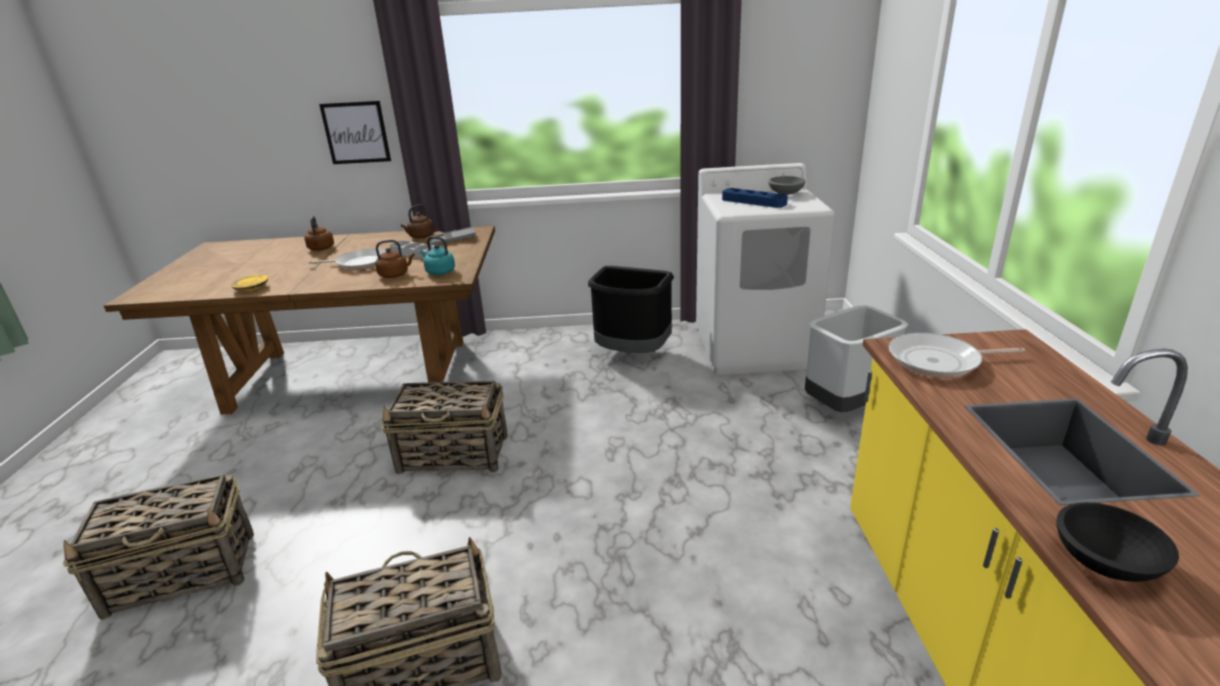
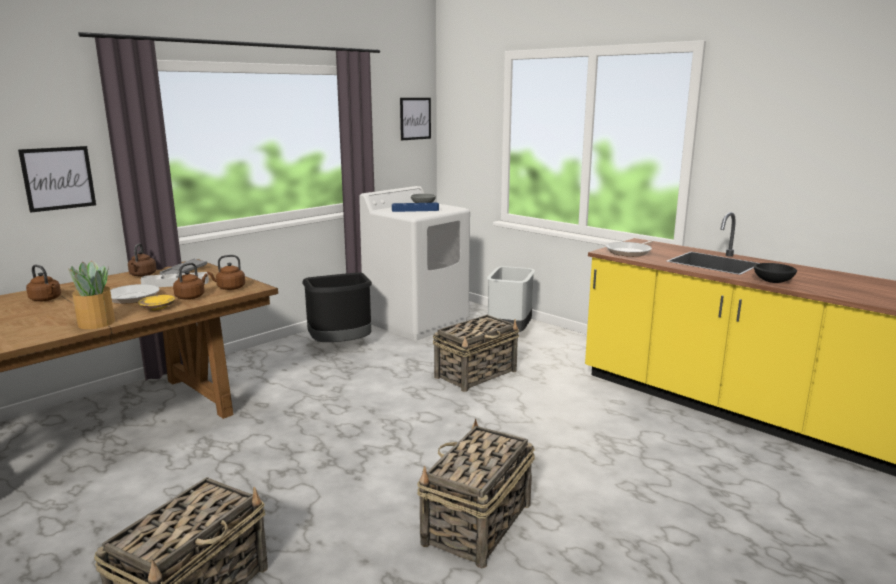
camera: 45 degrees left, 10 degrees down
(251, 288) = (49, 333): yellow plate -> yellow plate (157, 307)
(290, 286) = (96, 323): none -> potted plant
(439, 272) = (229, 288): turquoise kettle -> brown kettle
(454, 454) = (306, 436): basket -> basket (476, 374)
(829, 60) = (415, 118): none -> picture

